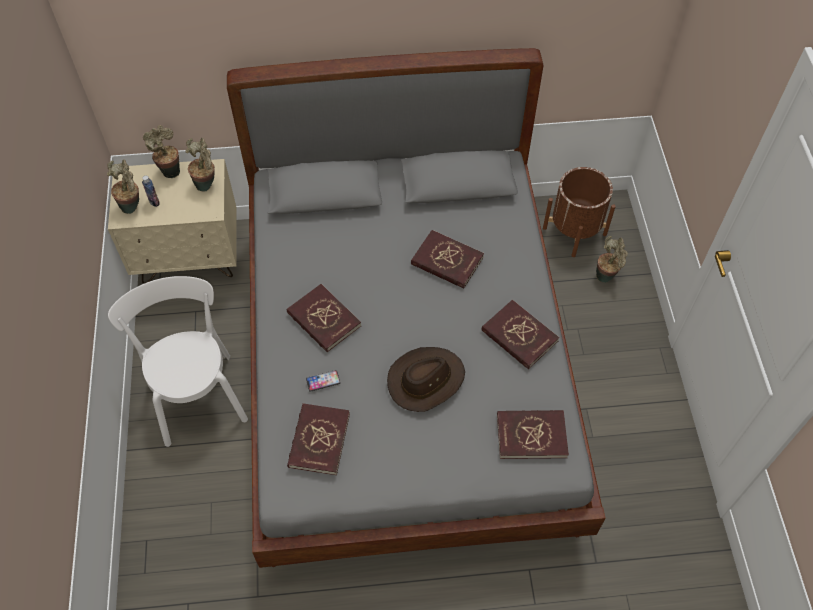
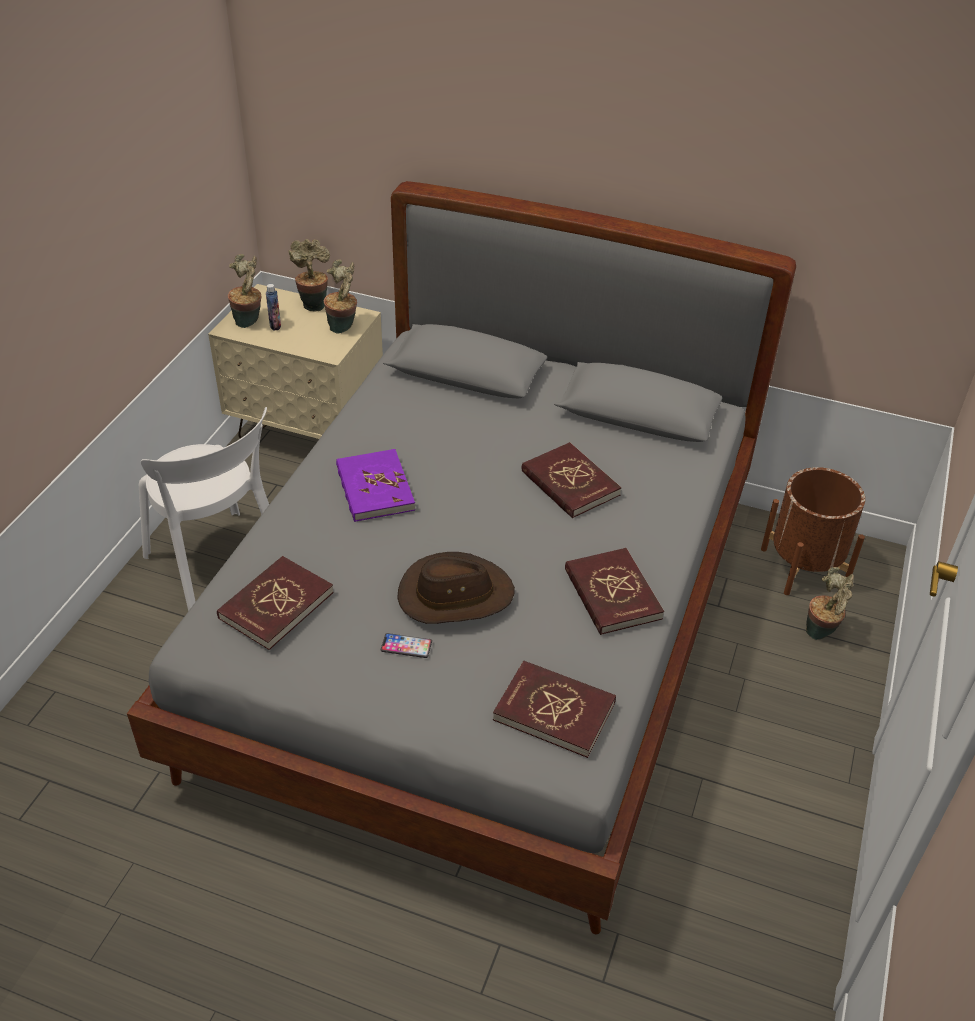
camera: 25 degrees right, 15 degrees down
(197, 394) = (219, 566): white chair -> white chair turned 135 degrees clockwise
(323, 320) = (374, 488): red book -> purple book
(323, 381) = (327, 547): phone -> phone (406, 646)

